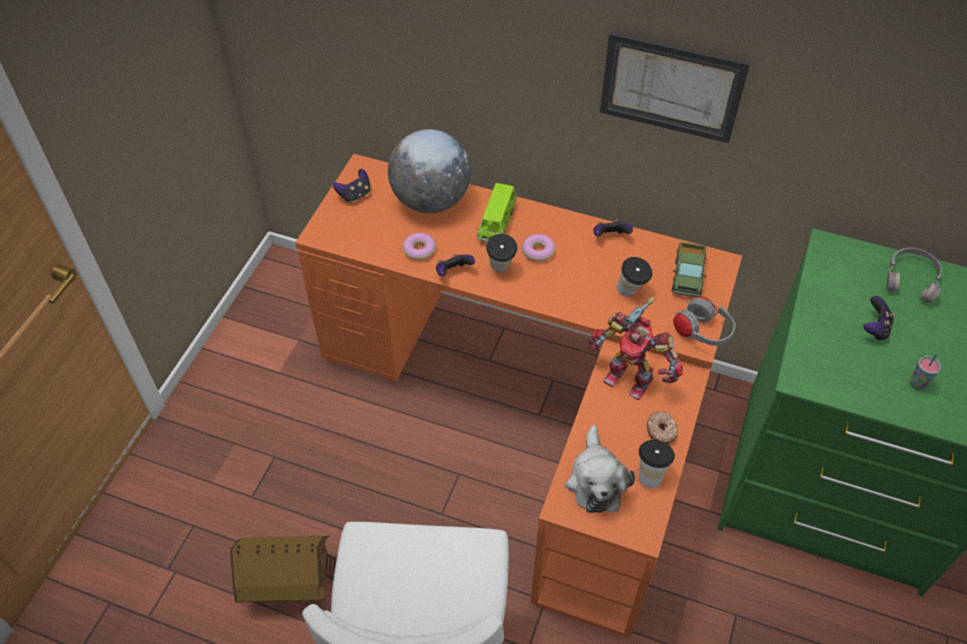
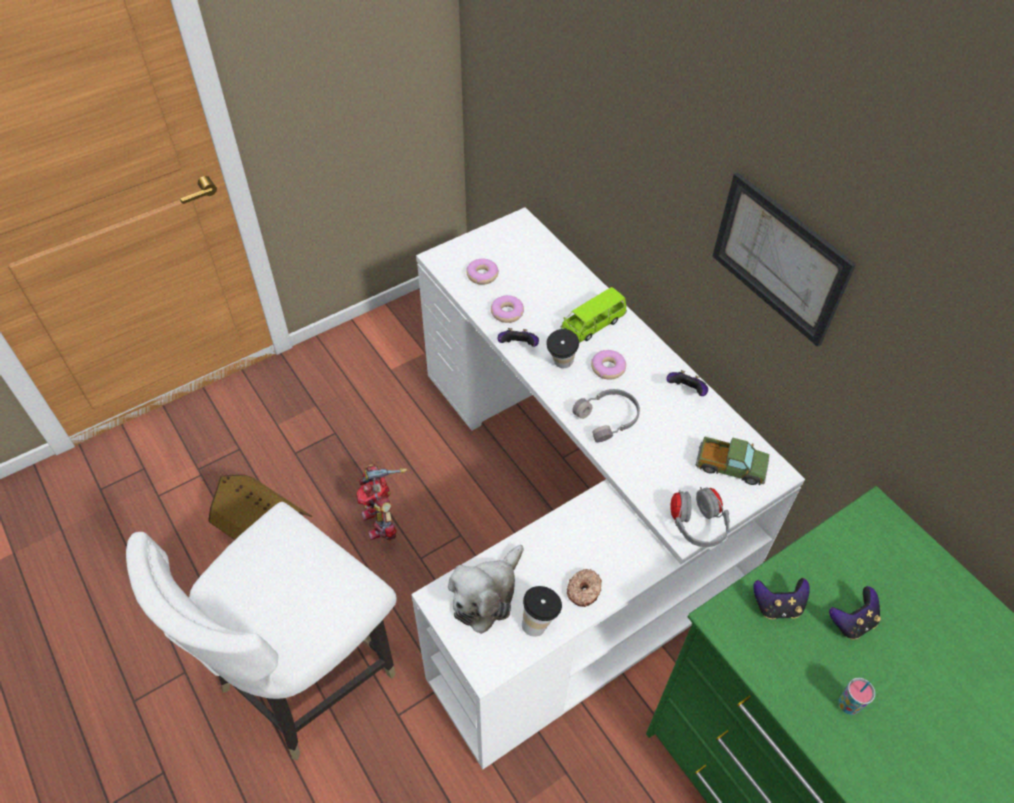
camera: 35 degrees right, 0 degrees up
(355, 195) = (495, 241): game controller -> game controller (777, 606)
(370, 229) = (482, 275): none -> donut
(431, 200) = (553, 277): globe -> none
(536, 411) = (567, 524): orange desk -> white desk
(629, 377) = (598, 526): toy robot -> toy robot (381, 521)
(631, 292) = (661, 451): cup -> none
(687, 276) = (730, 467): toy truck -> toy truck turned 120 degrees counterclockwise
(912, 279) = (944, 598): grey headphones -> grey headphones (609, 419)

